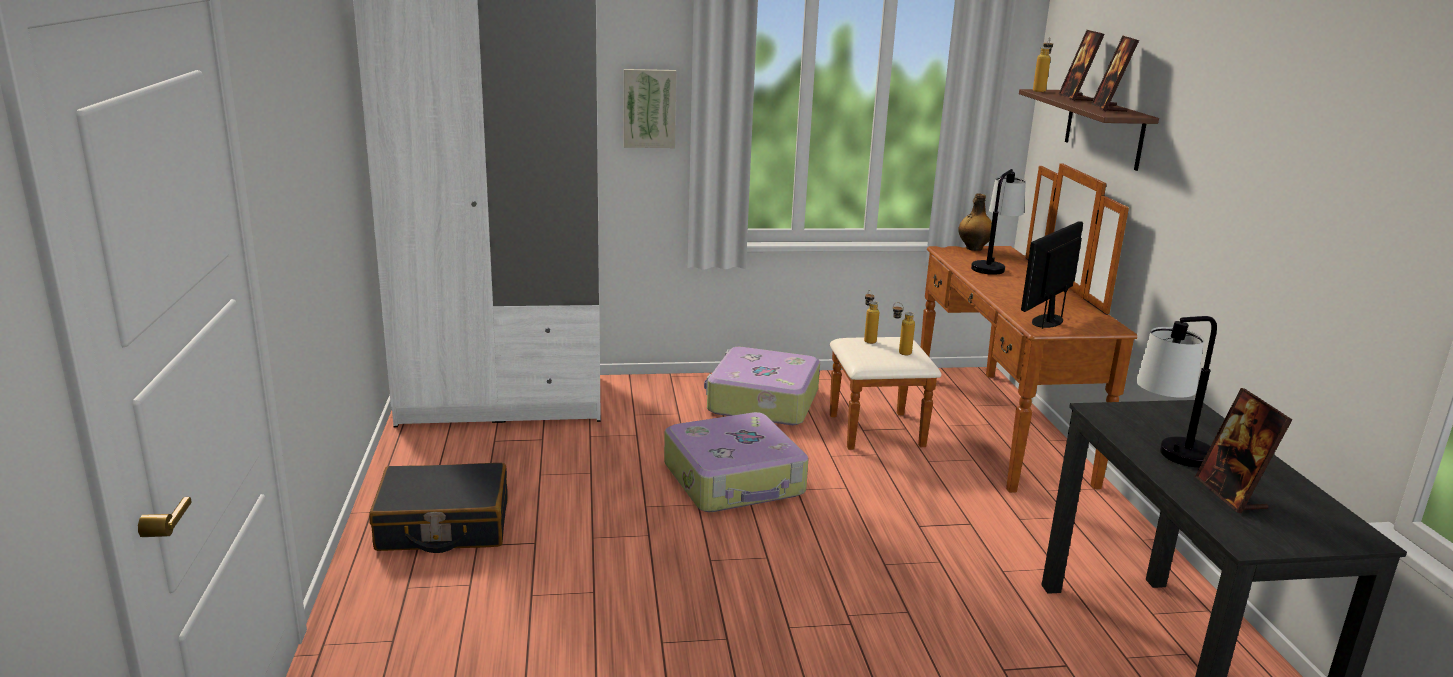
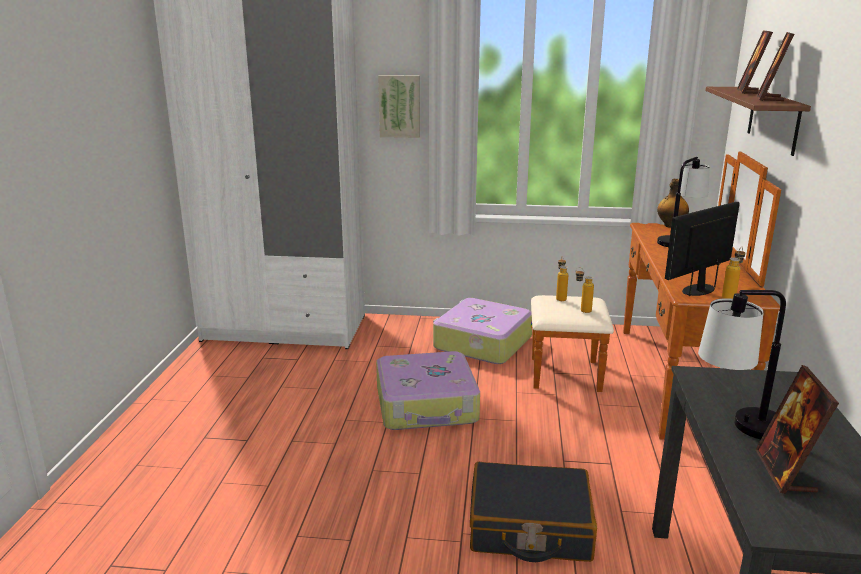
camera: 15 degrees right, 0 degrees up
(443, 525) = (190, 419): black suitcase -> black suitcase (529, 527)
(1040, 91) = (723, 87): bottle -> bottle (730, 298)

